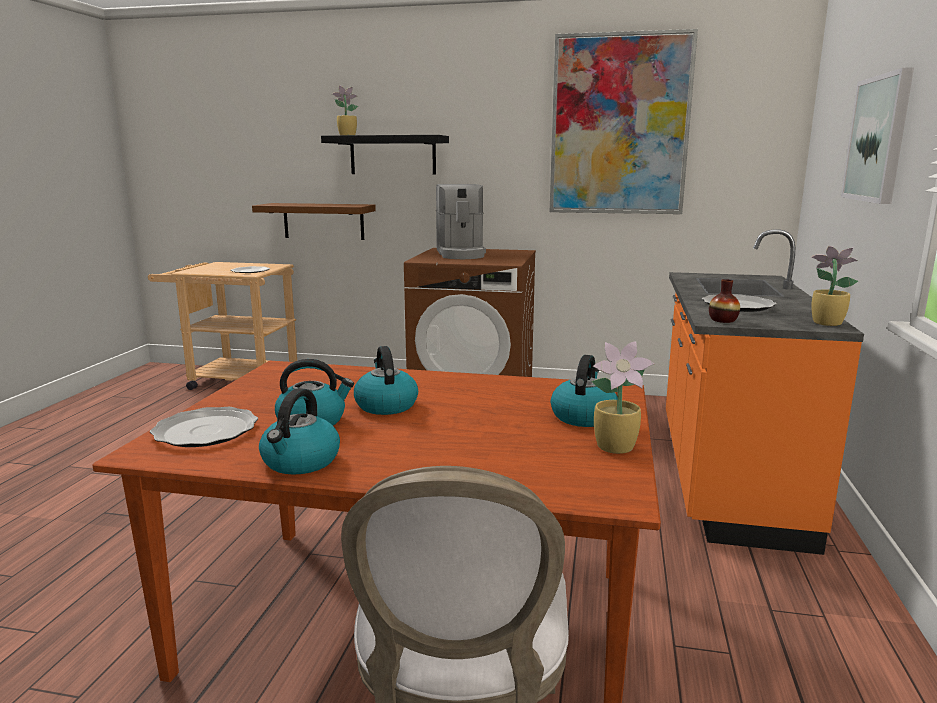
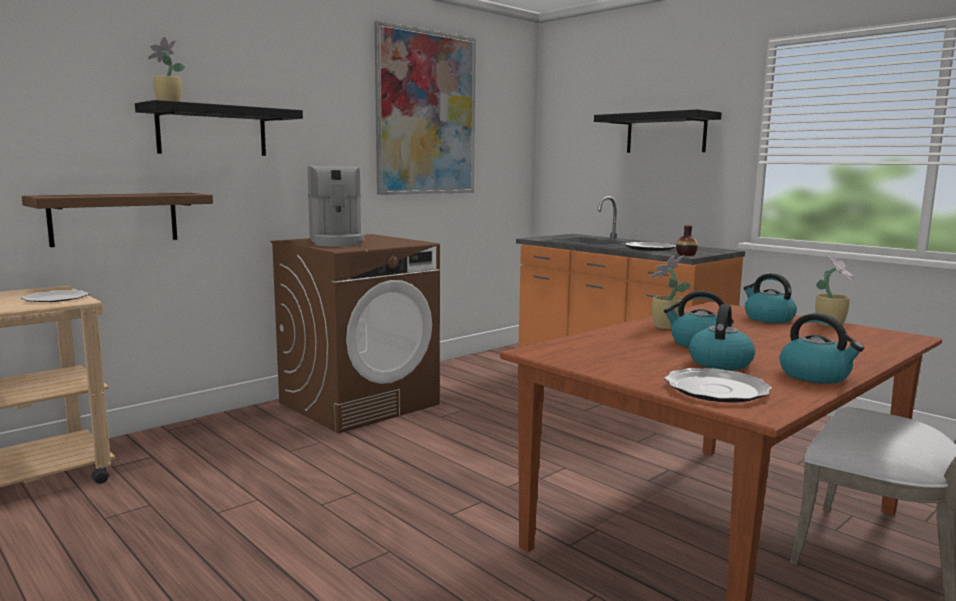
camera: 55 degrees left, 5 degrees down
(461, 254) = (337, 242): coffee machine -> coffee machine turned 45 degrees clockwise
(825, 323) = (715, 249): potted plant -> potted plant (665, 327)
(878, 139) = (665, 133): picture -> black shelf

